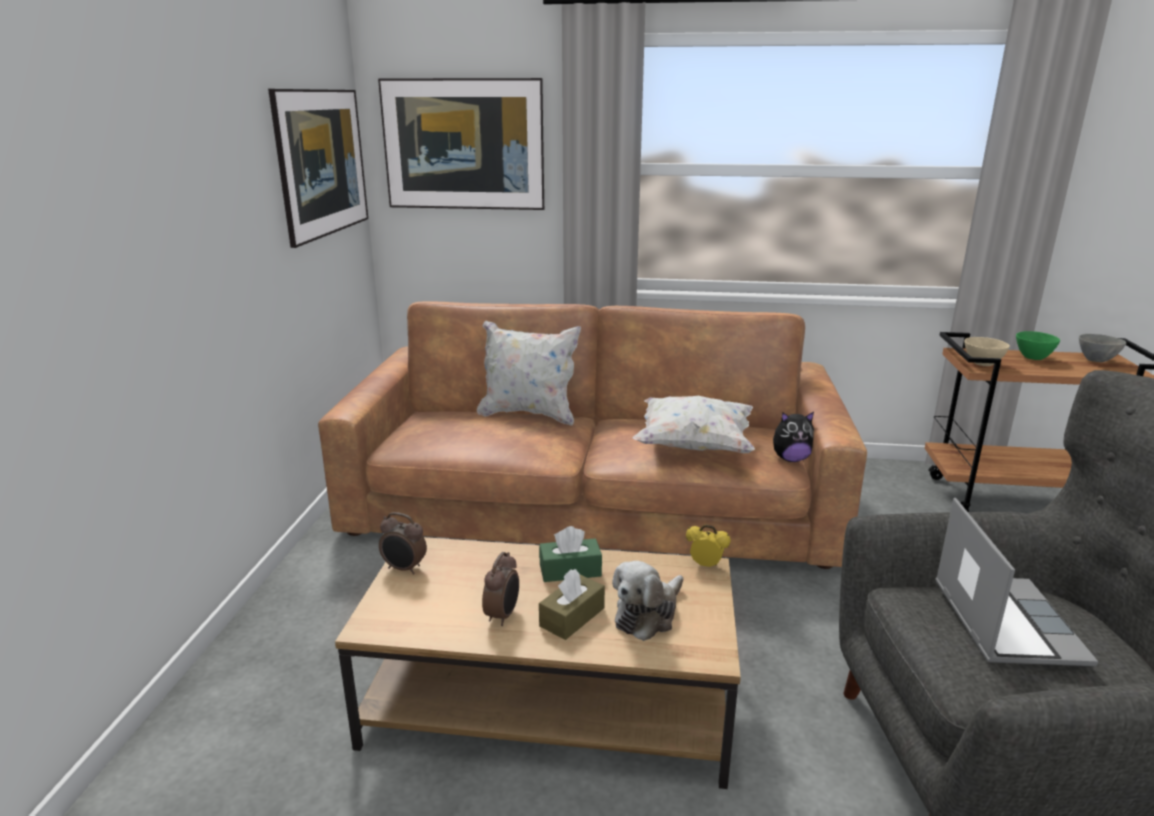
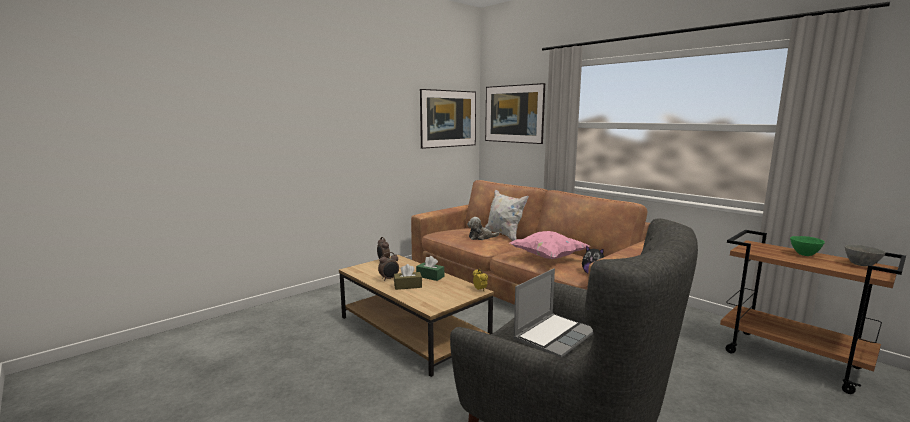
camera: 40 degrees right, 10 degrees down
(648, 614) = (432, 293): plush toy -> plush toy (481, 237)
(693, 446) = (548, 257): white pillow -> pink pillow
(982, 364) = (751, 249): beige bowl -> none

